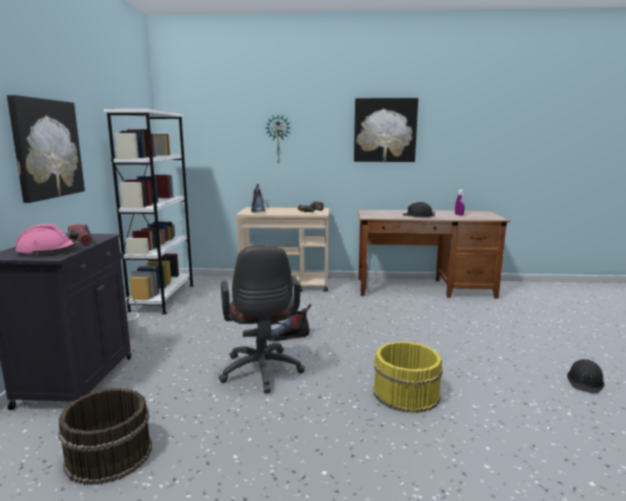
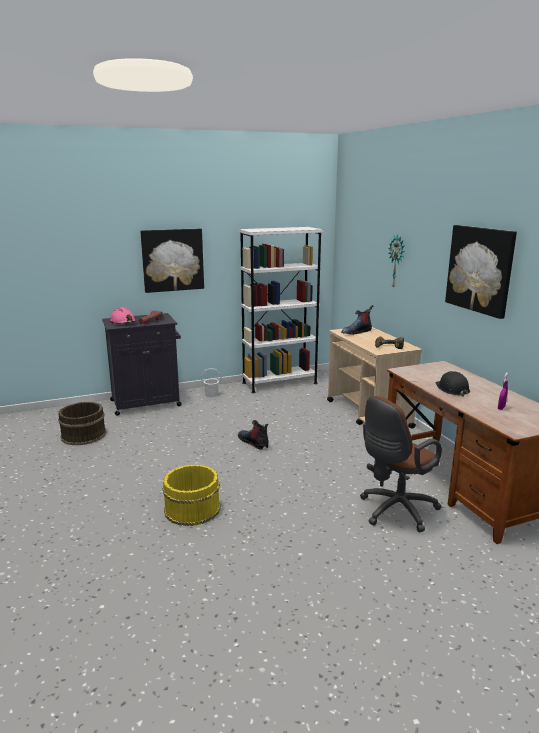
camera: 65 degrees right, 5 degrees up
(261, 373) = (188, 448): brown office chair -> brown office chair (395, 511)
(585, 381) = (281, 615): black hard hat -> none

